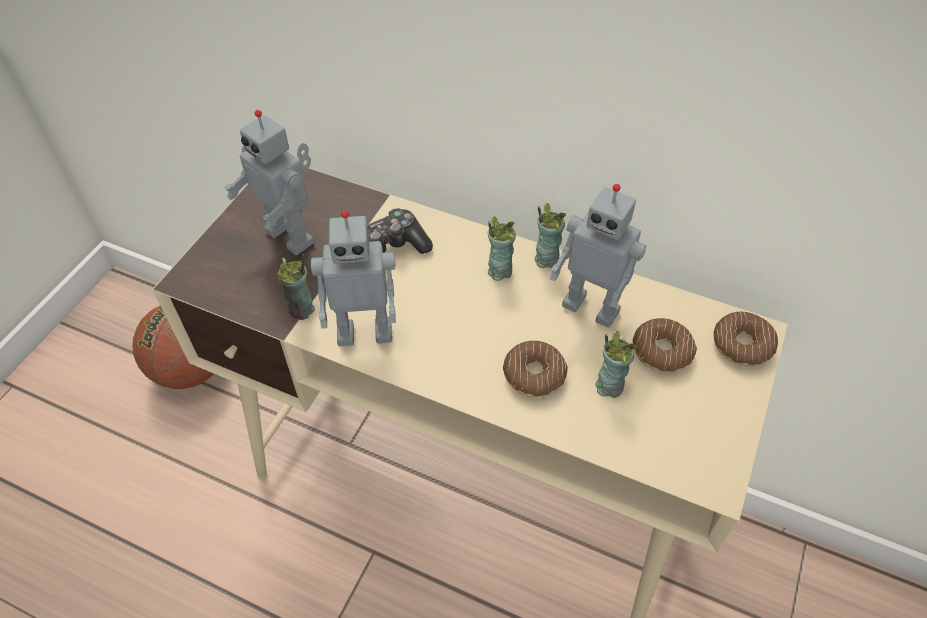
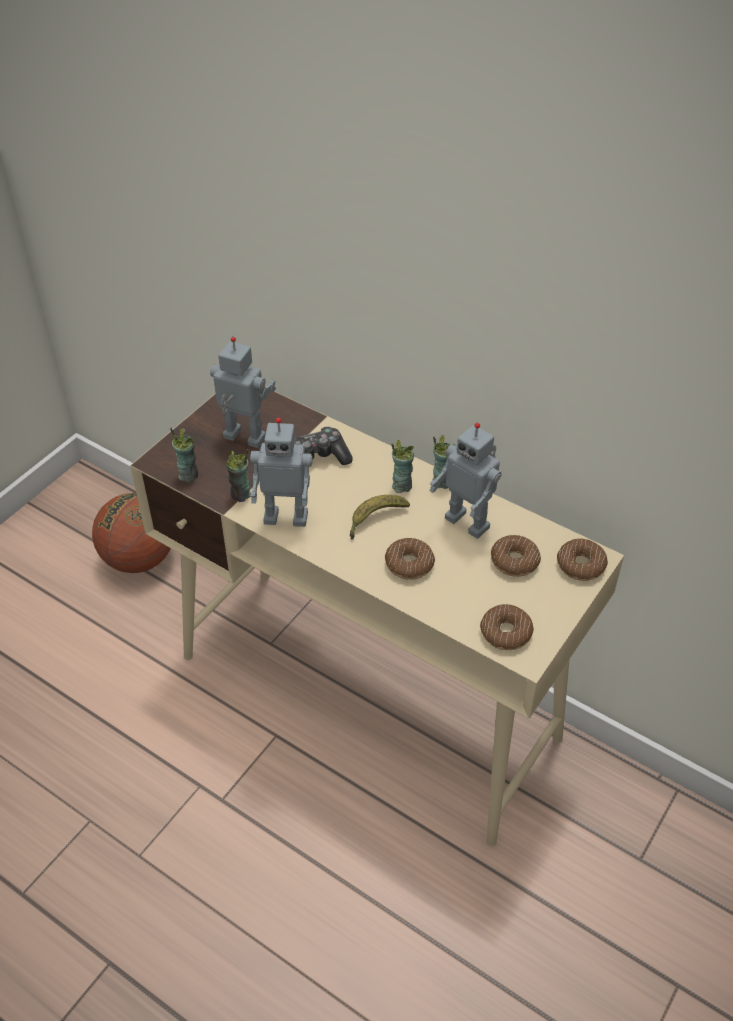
camera: 10 degrees right, 5 degrees down
(292, 236) = (243, 439): toy robot -> toy robot turned 150 degrees clockwise
(477, 319) = (375, 519): none -> banana
(609, 386) = (465, 580): cup -> cup (188, 474)
(679, 452) = (506, 632): none -> donut

